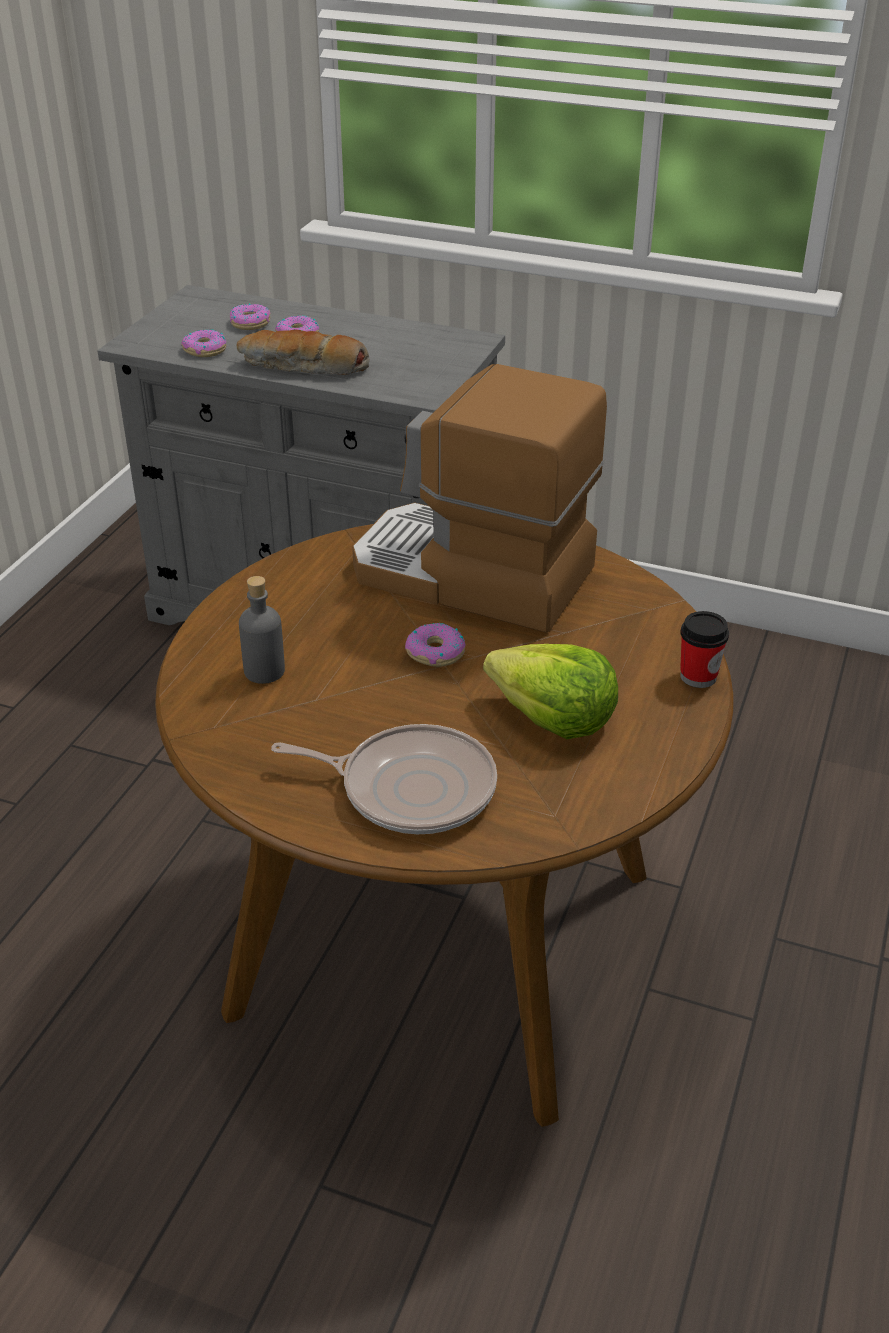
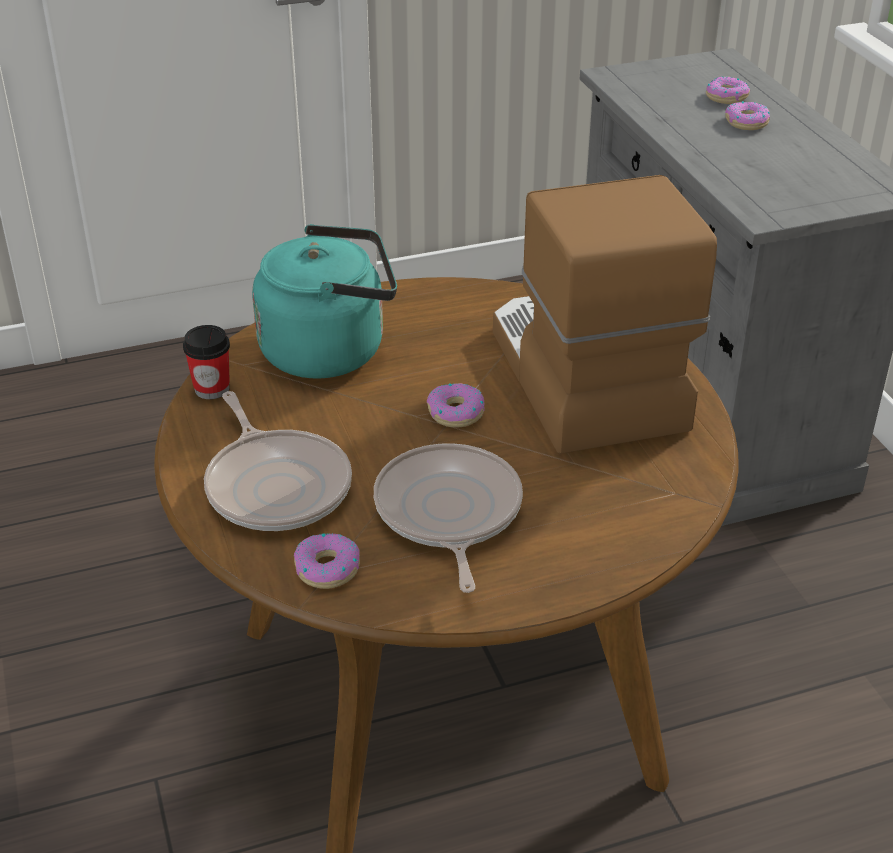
camera: 50 degrees right, 0 degrees up
(205, 350) = (654, 102): donut -> donut (327, 568)
(264, 671) = (330, 350): grey bottle -> turquoise kettle
(303, 368) = (703, 149): bread -> none
(553, 718) = (448, 513): lettuce -> frying pan
(698, 676) = (614, 568): cup -> cup (212, 389)

